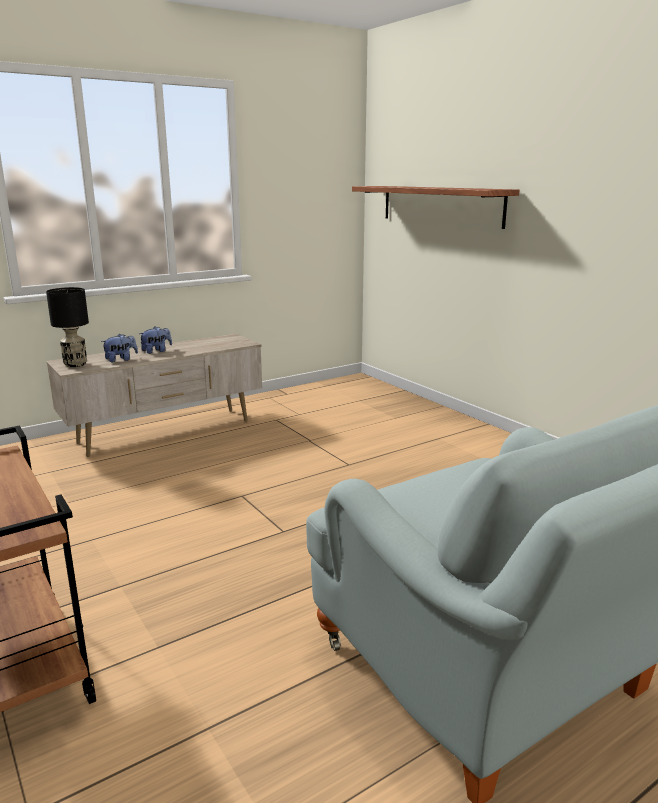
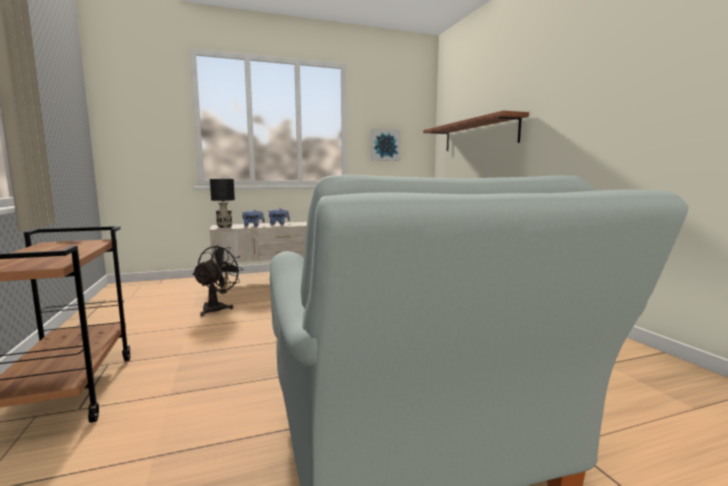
camera: 15 degrees right, 10 degrees down
(108, 499) = (217, 308): none -> black fan
(294, 209) = (385, 145): none -> picture

